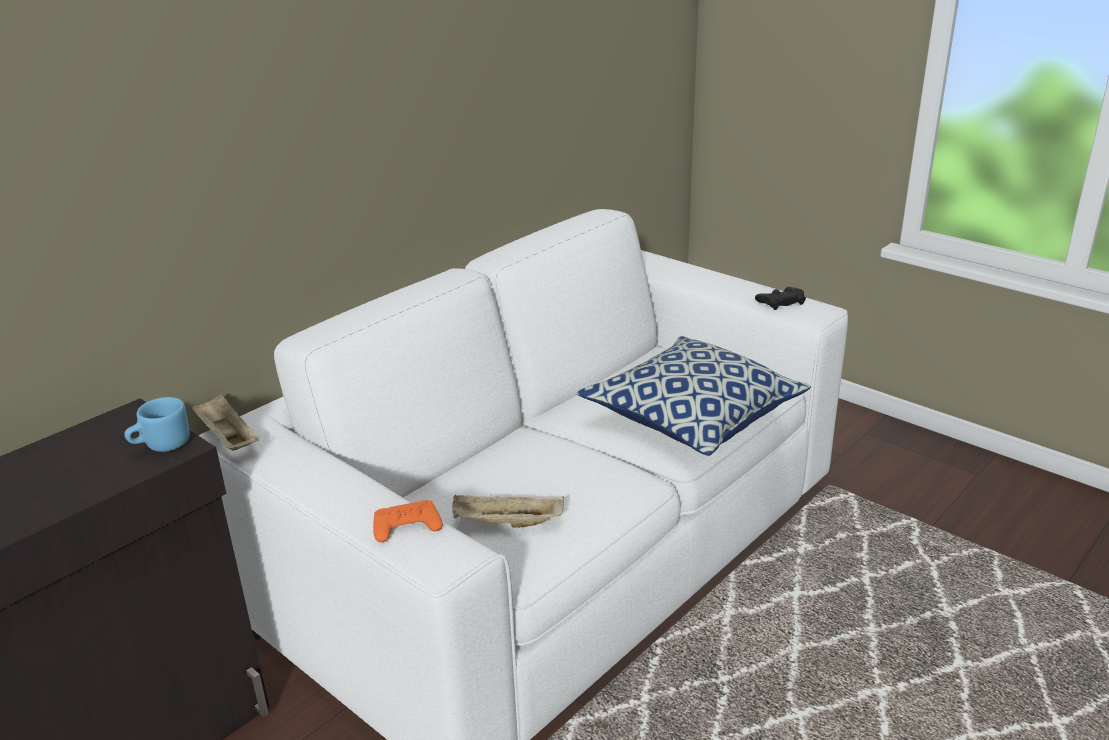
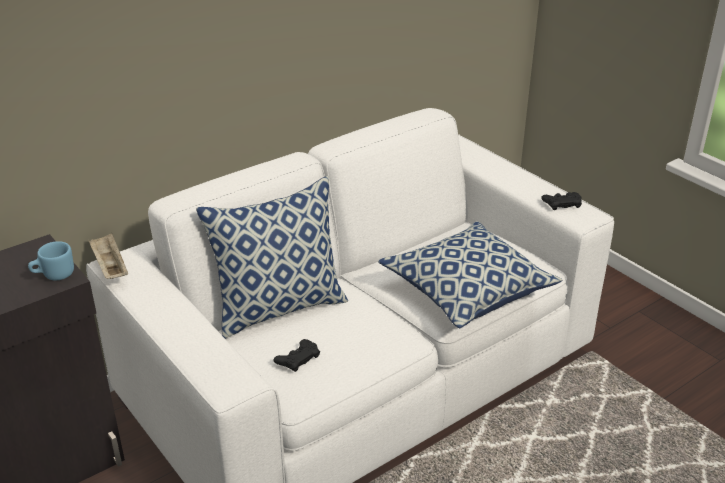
camera: 10 degrees right, 5 degrees up
(407, 527) = (213, 356): orange game controller -> none
(459, 468) = (279, 307): none -> pillow
(506, 524) = (297, 358): beige tray -> black game controller

